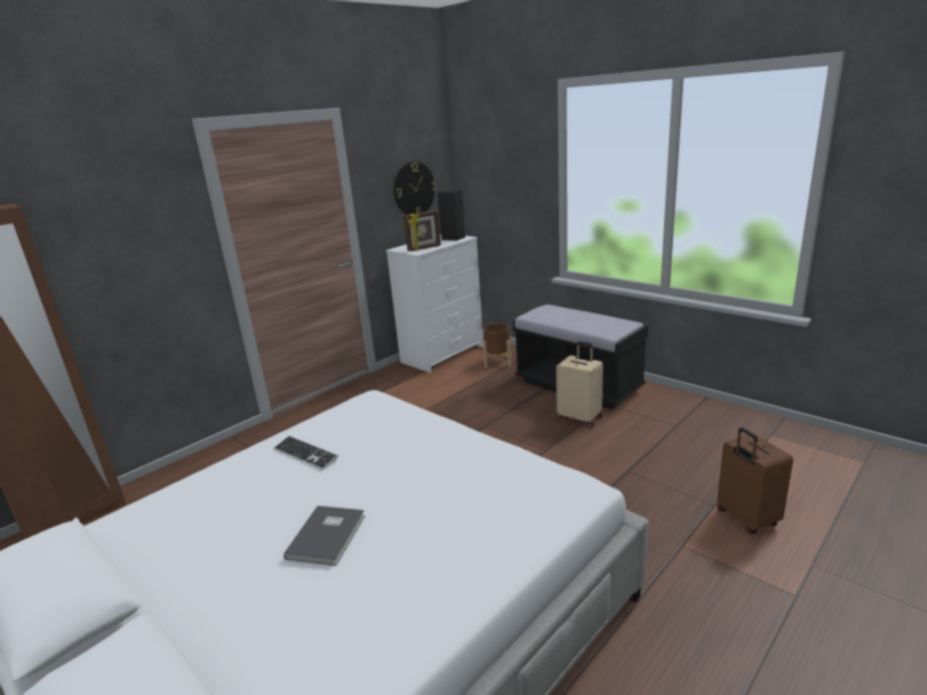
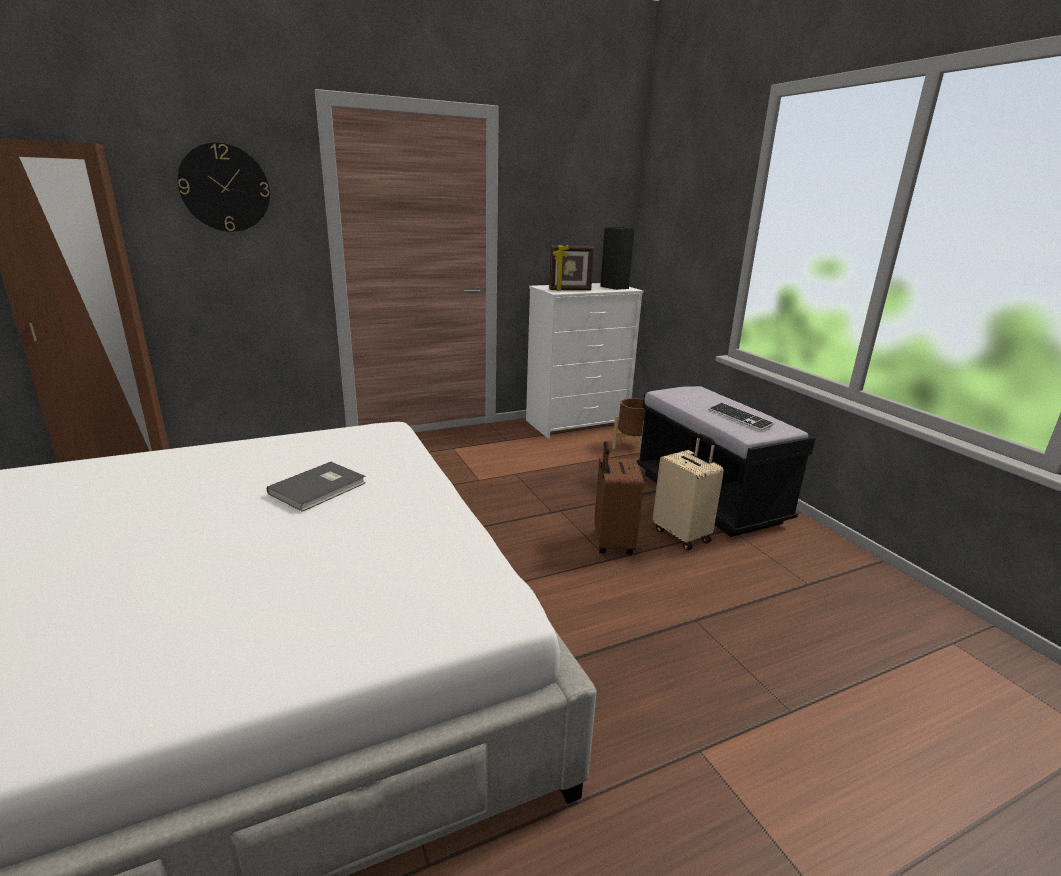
camera: 20 degrees right, 0 degrees up
(305, 454) = (255, 463): keyboard -> keyboard (740, 418)
(329, 536) = (160, 555): grey book -> grey book (320, 488)
(414, 189) = (582, 221): wall clock -> wall clock (225, 188)
(745, 518) = (827, 751): brown suitcase -> brown suitcase (611, 543)

